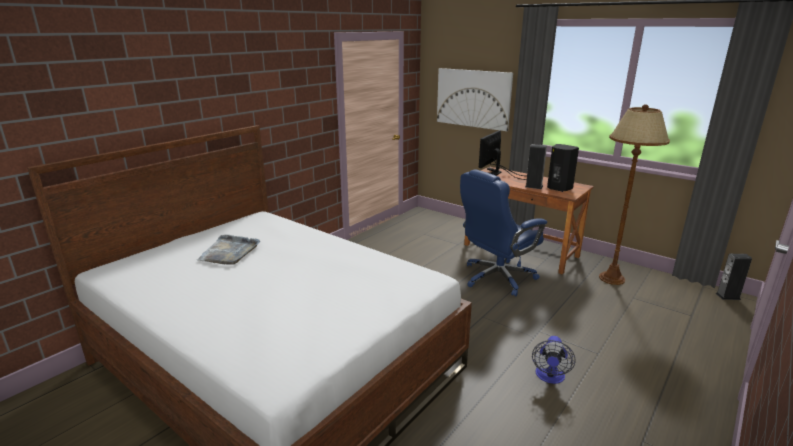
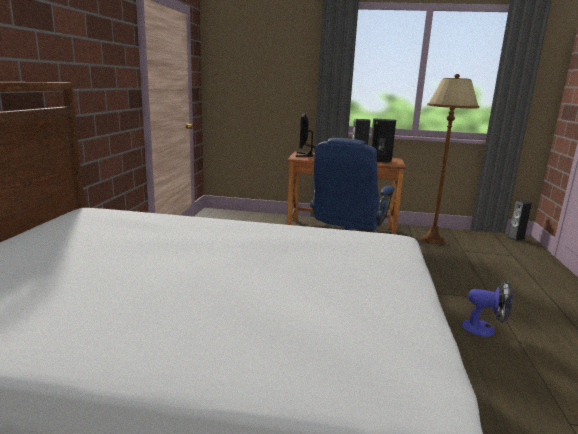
camera: 30 degrees left, 5 degrees down
(229, 252) = (97, 254): grey tray -> none
(473, 98) = (267, 83): picture -> none
(549, 377) = (484, 329): fan -> fan turned 60 degrees counterclockwise

